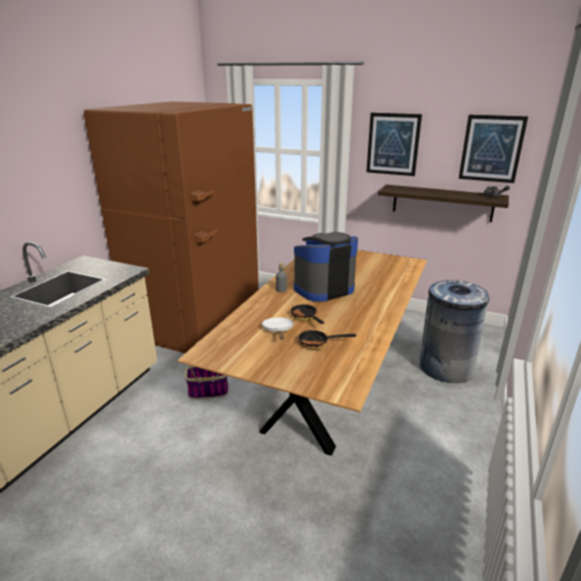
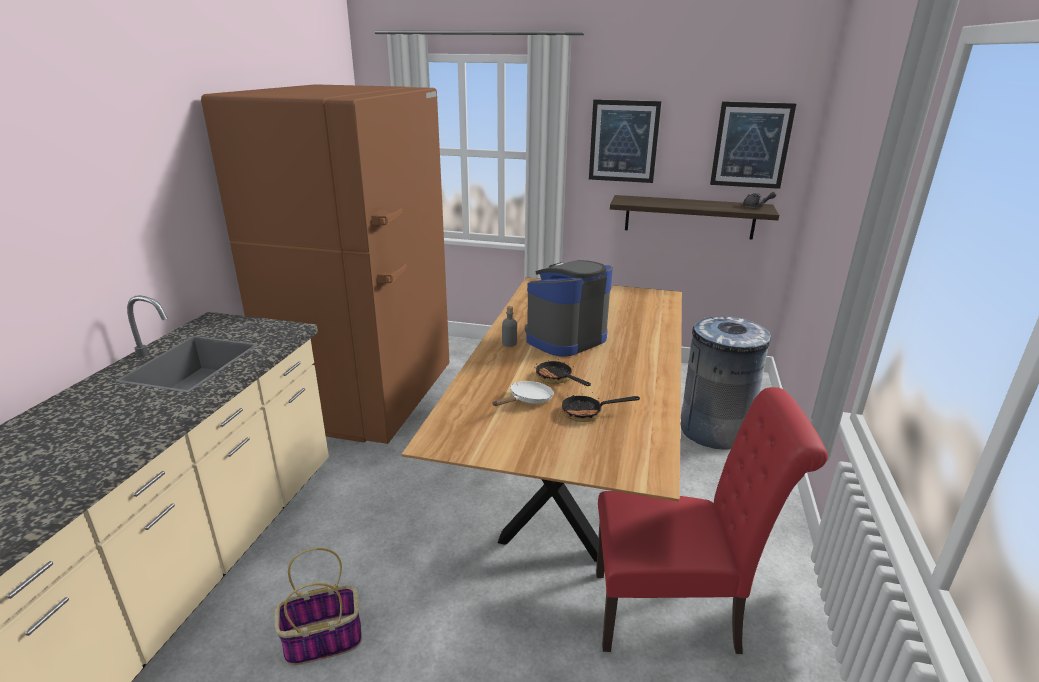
camera: 10 degrees left, 0 degrees up
(207, 391) = (409, 493): basket -> basket (322, 641)
(278, 330) = (528, 400): white frying pan -> white frying pan turned 60 degrees clockwise
(374, 498) = (675, 613): none -> red chair

